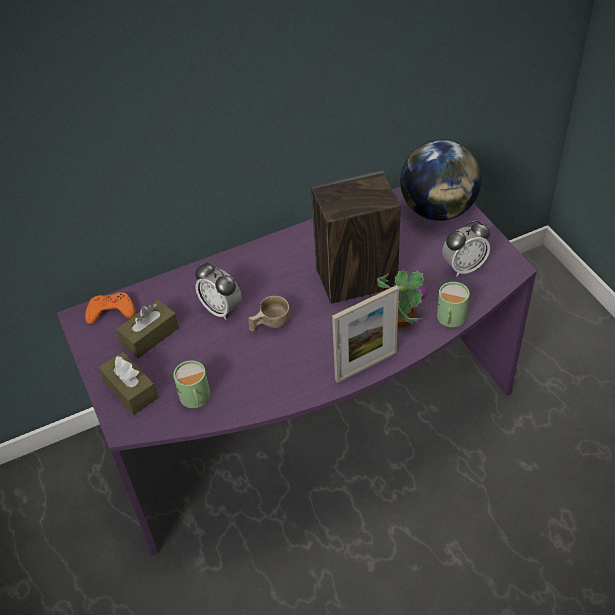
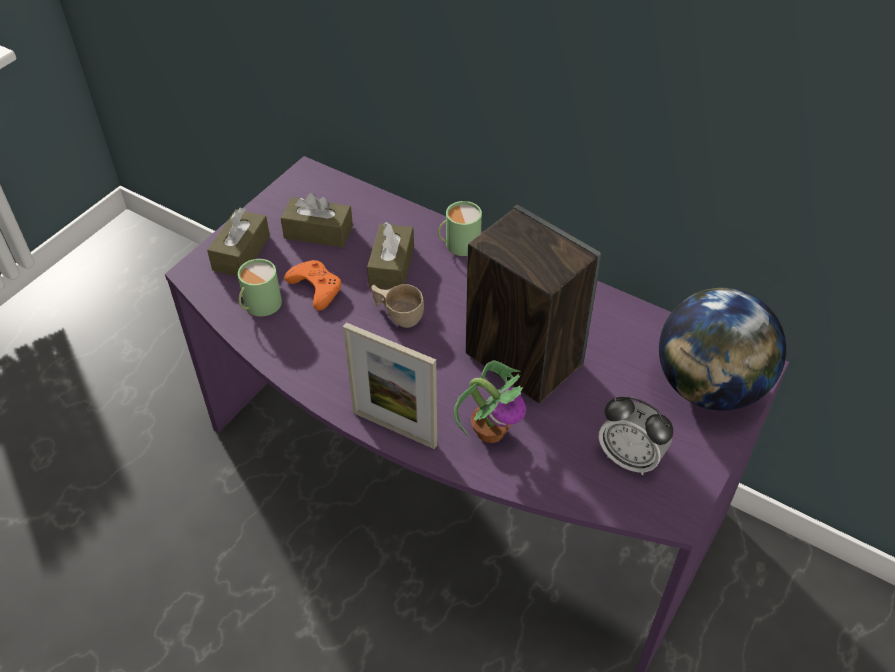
camera: 55 degrees right, 0 degrees up
(111, 311) = (330, 190): orange game controller -> orange game controller (315, 288)
(221, 309) = (391, 267): alarm clock -> brown tissue box
(450, 318) = (529, 480): green mug -> green mug (459, 244)

